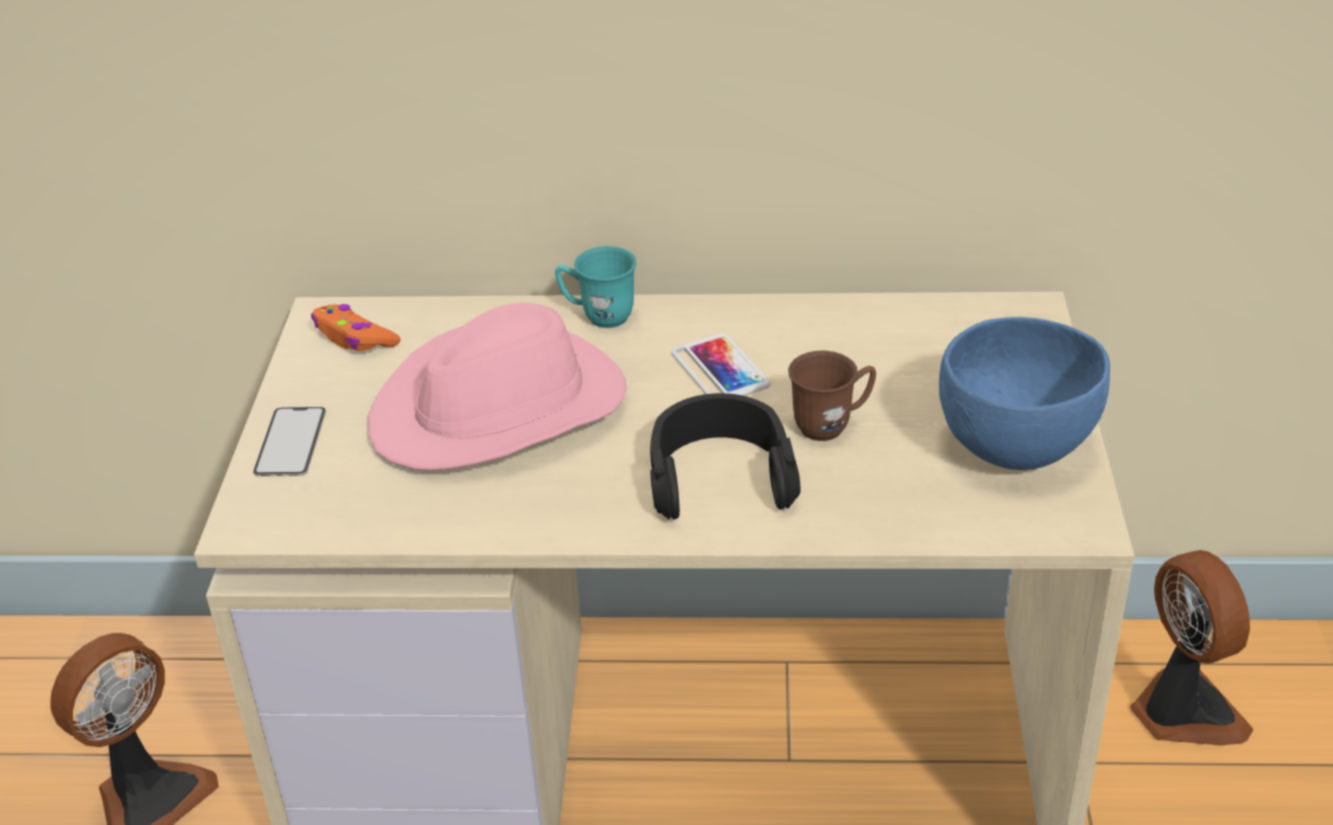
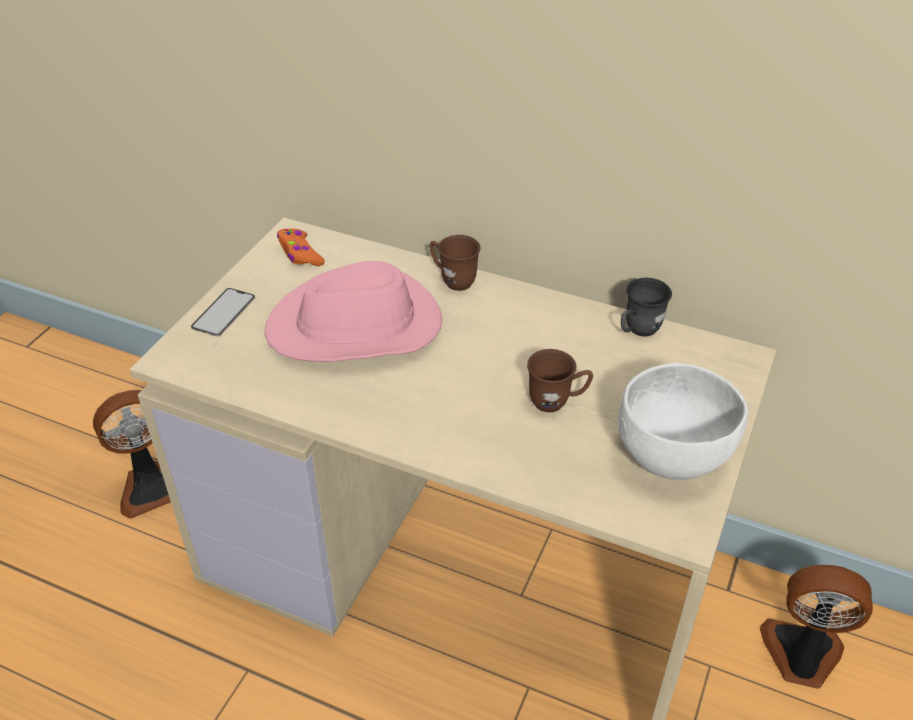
camera: 20 degrees right, 5 degrees up
(598, 316) = (452, 280): turquoise mug -> brown mug
(720, 369) = (507, 340): phone -> none
(720, 476) = (462, 415): black headphones -> none
(881, 314) = (637, 331): none -> grey mug
(1016, 447) = (673, 457): blue bowl -> white bowl
(1182, 711) = (801, 656): fan -> fan turned 75 degrees counterclockwise

